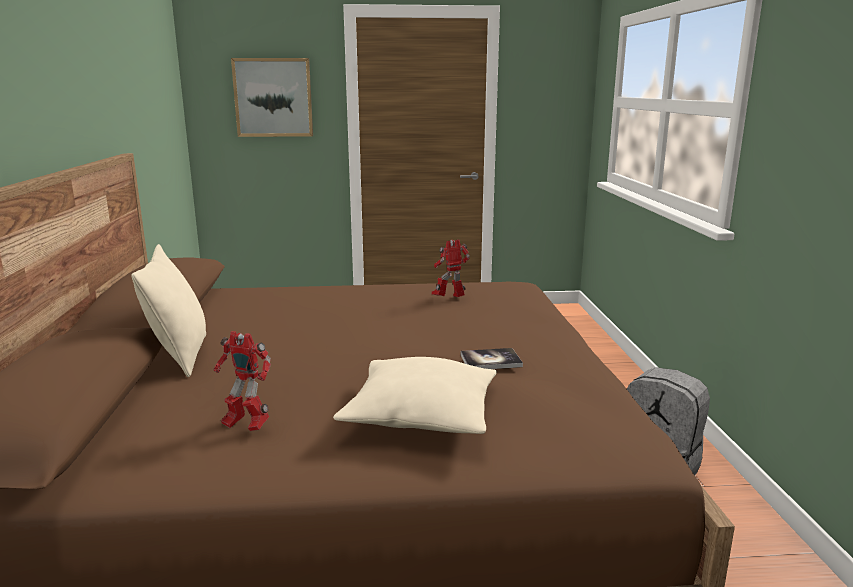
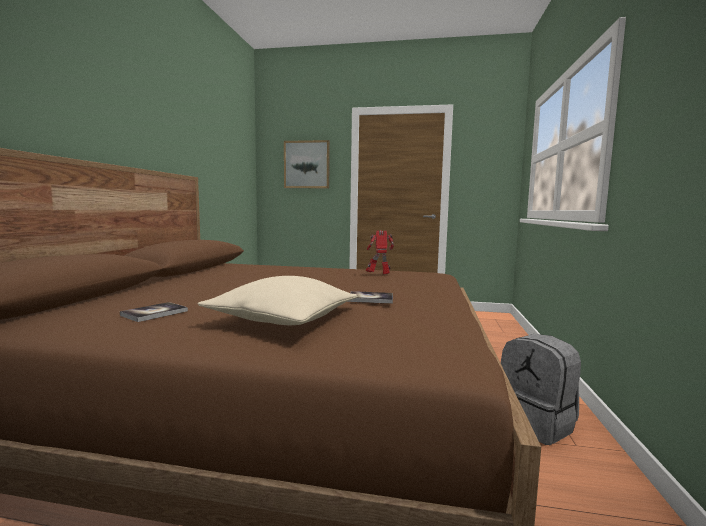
camera: 15 degrees right, 10 degrees down
(180, 356) = (168, 283): beige pillow -> none
(245, 426) = (154, 313): toy robot -> book

